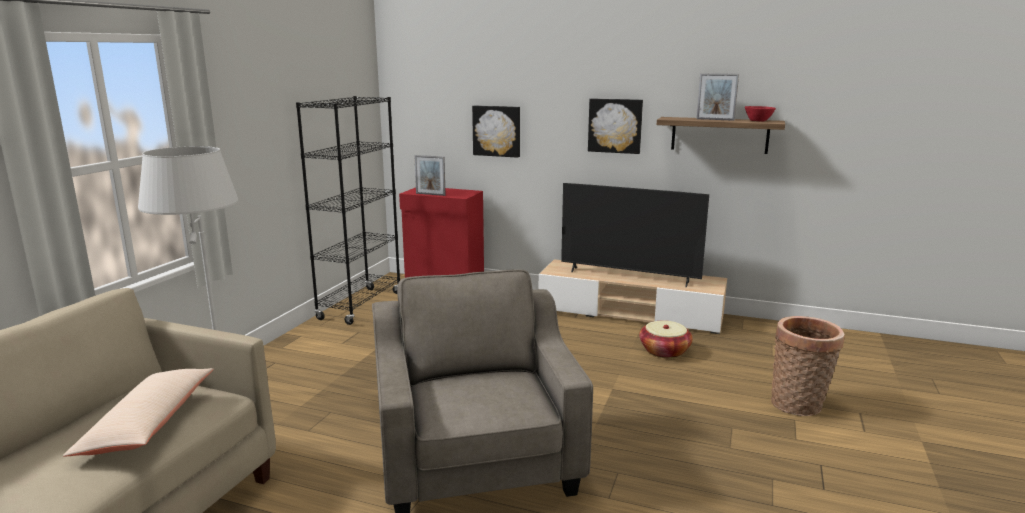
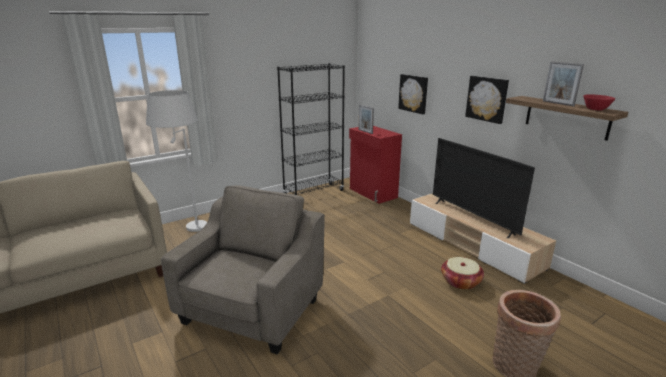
camera: 35 degrees right, 5 degrees up
(149, 424) = (92, 230): beige pillow -> none

